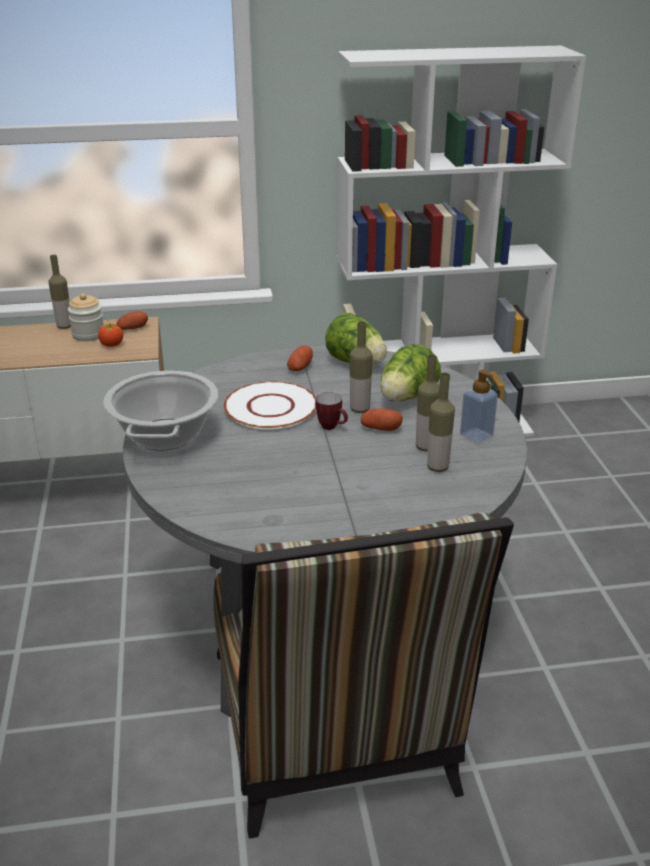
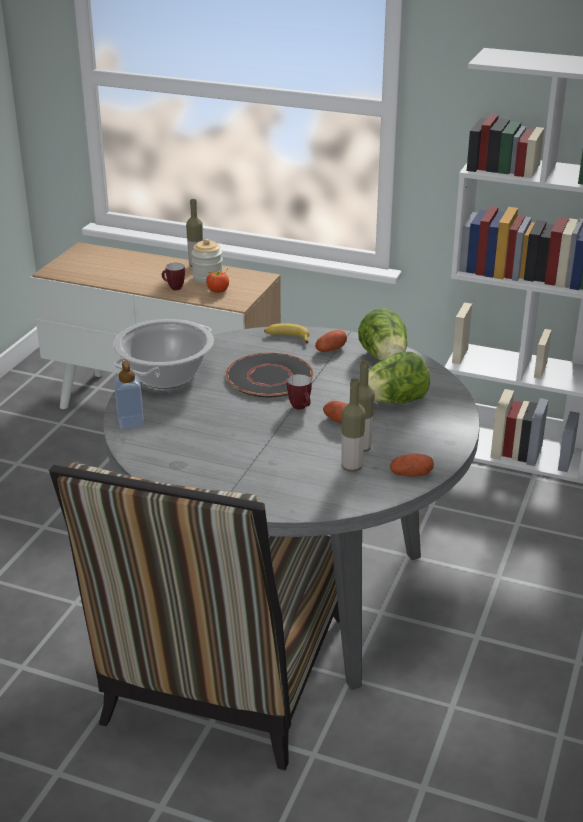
camera: 30 degrees right, 0 degrees up
(62, 353) = (173, 288): none -> mug
(133, 328) = (248, 280): potato -> potato (411, 474)
(248, 367) = (287, 337): none -> banana
(270, 407) = (269, 376): white plate -> black plate
(359, 409) = (341, 400): bottle -> none
(476, 436) = (417, 452): soap dispenser -> soap dispenser (130, 422)

